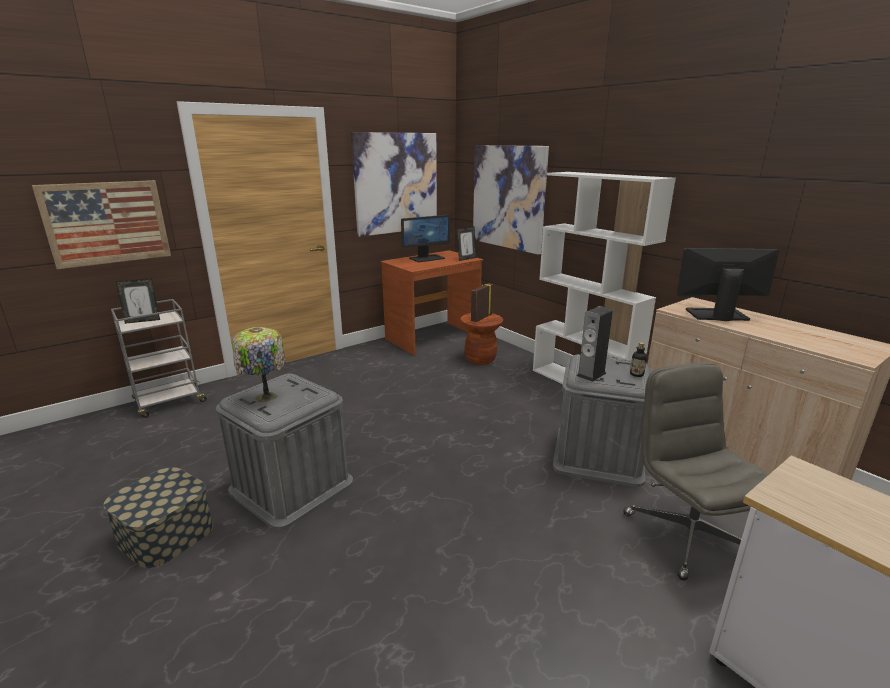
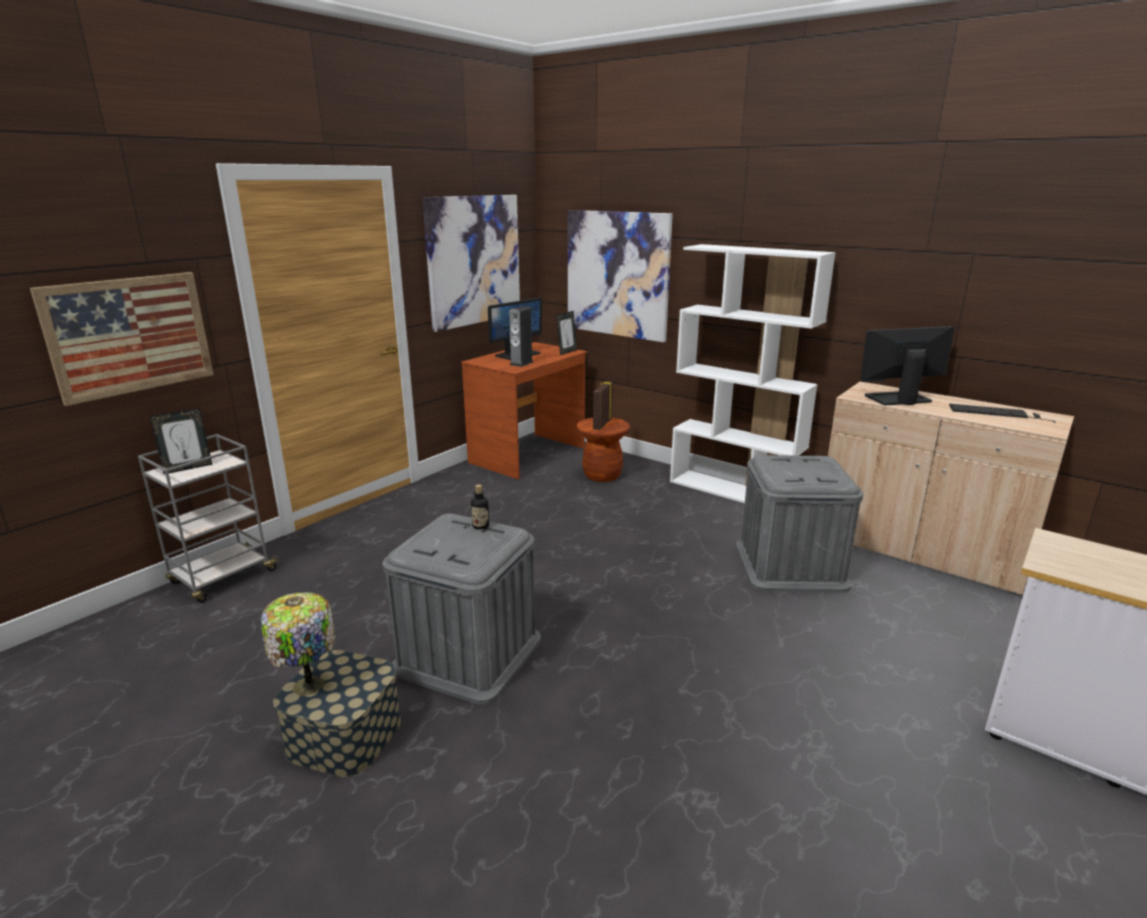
camera: 15 degrees left, 0 degrees up
(265, 398) = (445, 545): table lamp -> table lamp (307, 687)
(591, 374) = (788, 475): speaker -> speaker (521, 363)
(636, 374) = (832, 470): bottle -> bottle (480, 526)
(687, 535) = (914, 630): grey office chair -> none
(813, 336) = (997, 413): none -> keyboard

